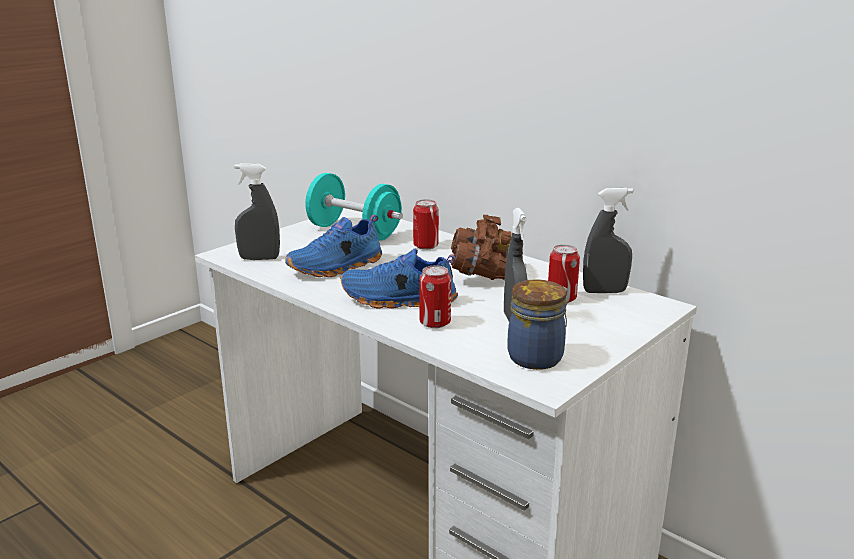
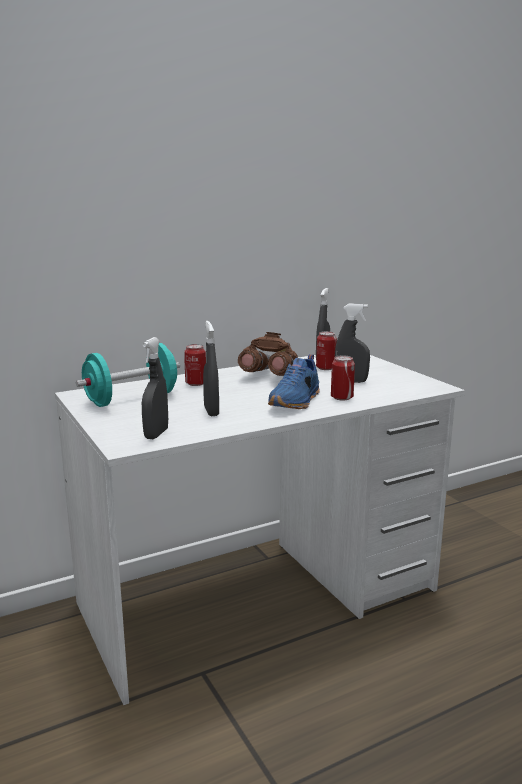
camera: 70 degrees left, 5 degrees down
(337, 267) = (211, 411): blue shoe -> grey spray bottle
(537, 357) = (404, 384): jar -> none

